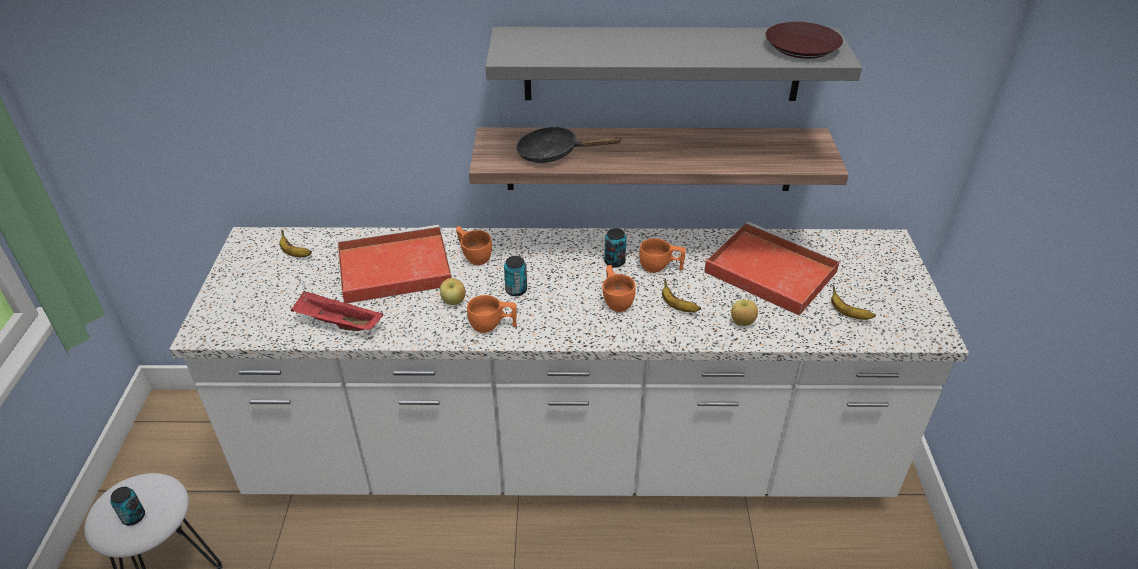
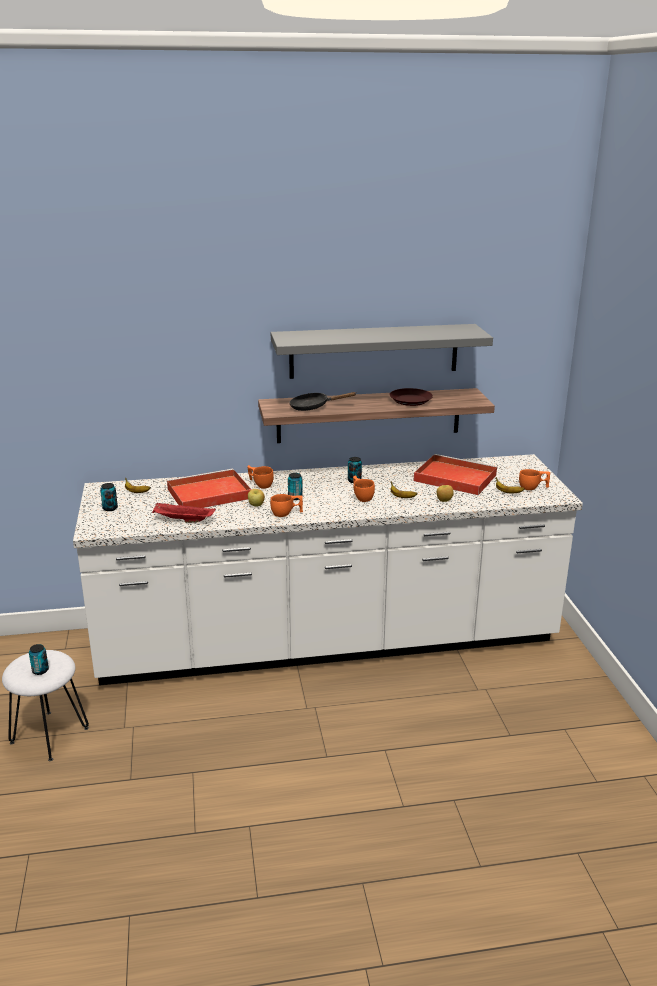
camera: 10 degrees left, 15 degrees down
(246, 285) = (110, 508): none -> can
(660, 268) = (385, 481): orange cup -> orange cup (533, 488)
(802, 46) = (457, 331): brown plate -> brown plate (411, 400)

